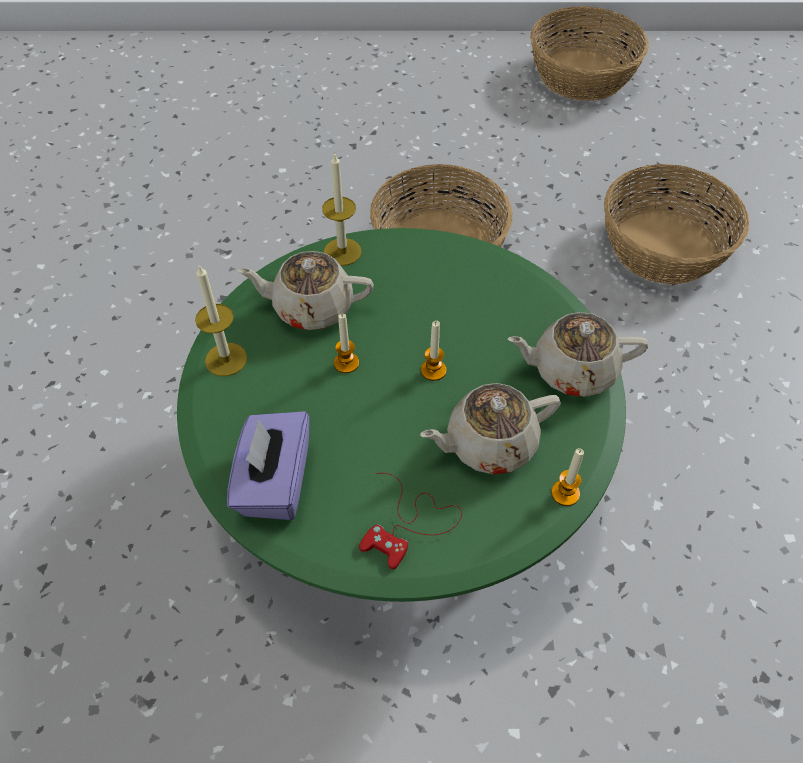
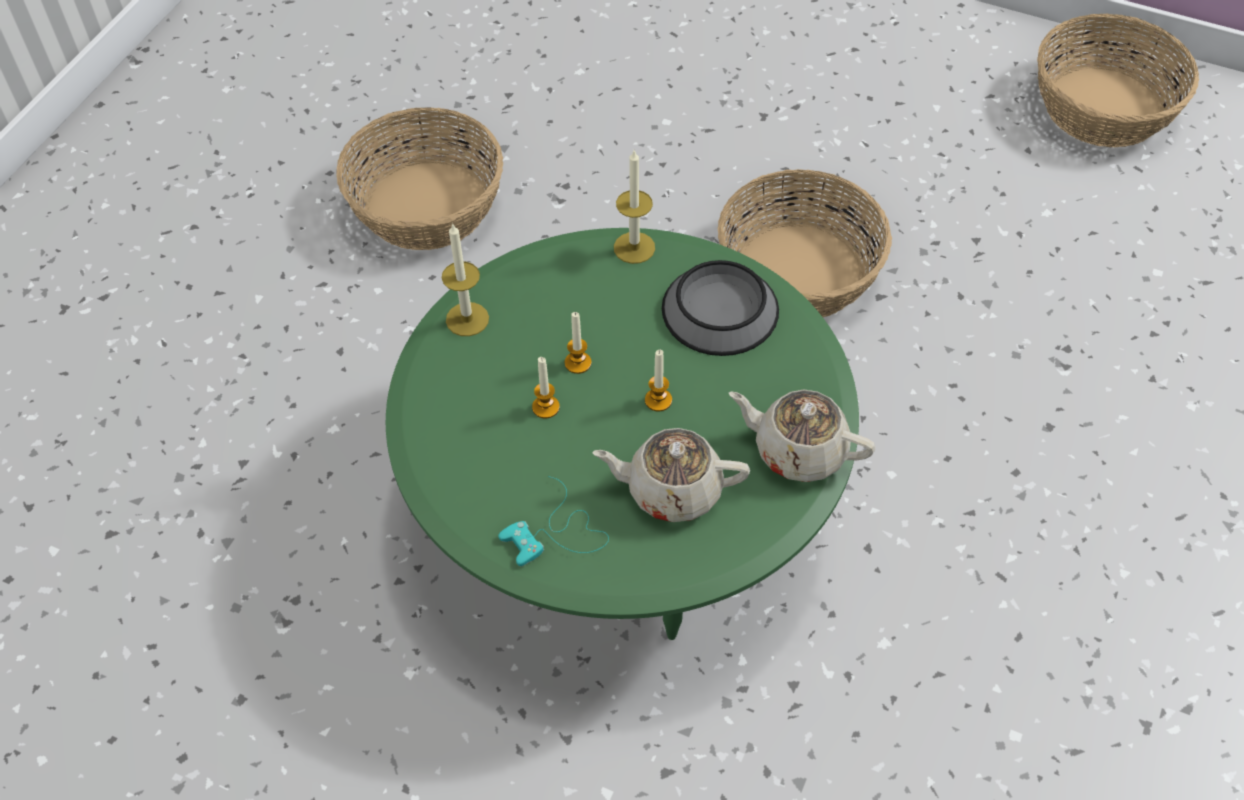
camera: 25 degrees right, 0 degrees up
(274, 482) = (455, 450): purple tissue box -> none
(311, 307) = (573, 295): beige teapot -> none
(410, 523) = (556, 533): red game controller -> turquoise game controller
(442, 278) = (720, 310): none -> bowl
(565, 493) = (718, 563): candle -> candle (545, 407)
(662, 246) = (1072, 360): basket -> basket (427, 205)

